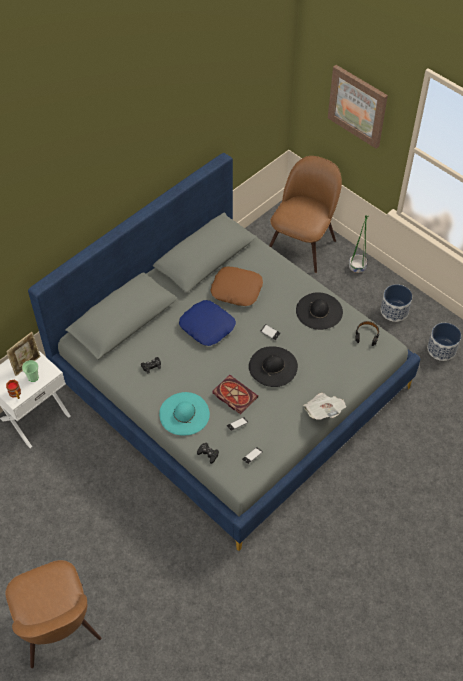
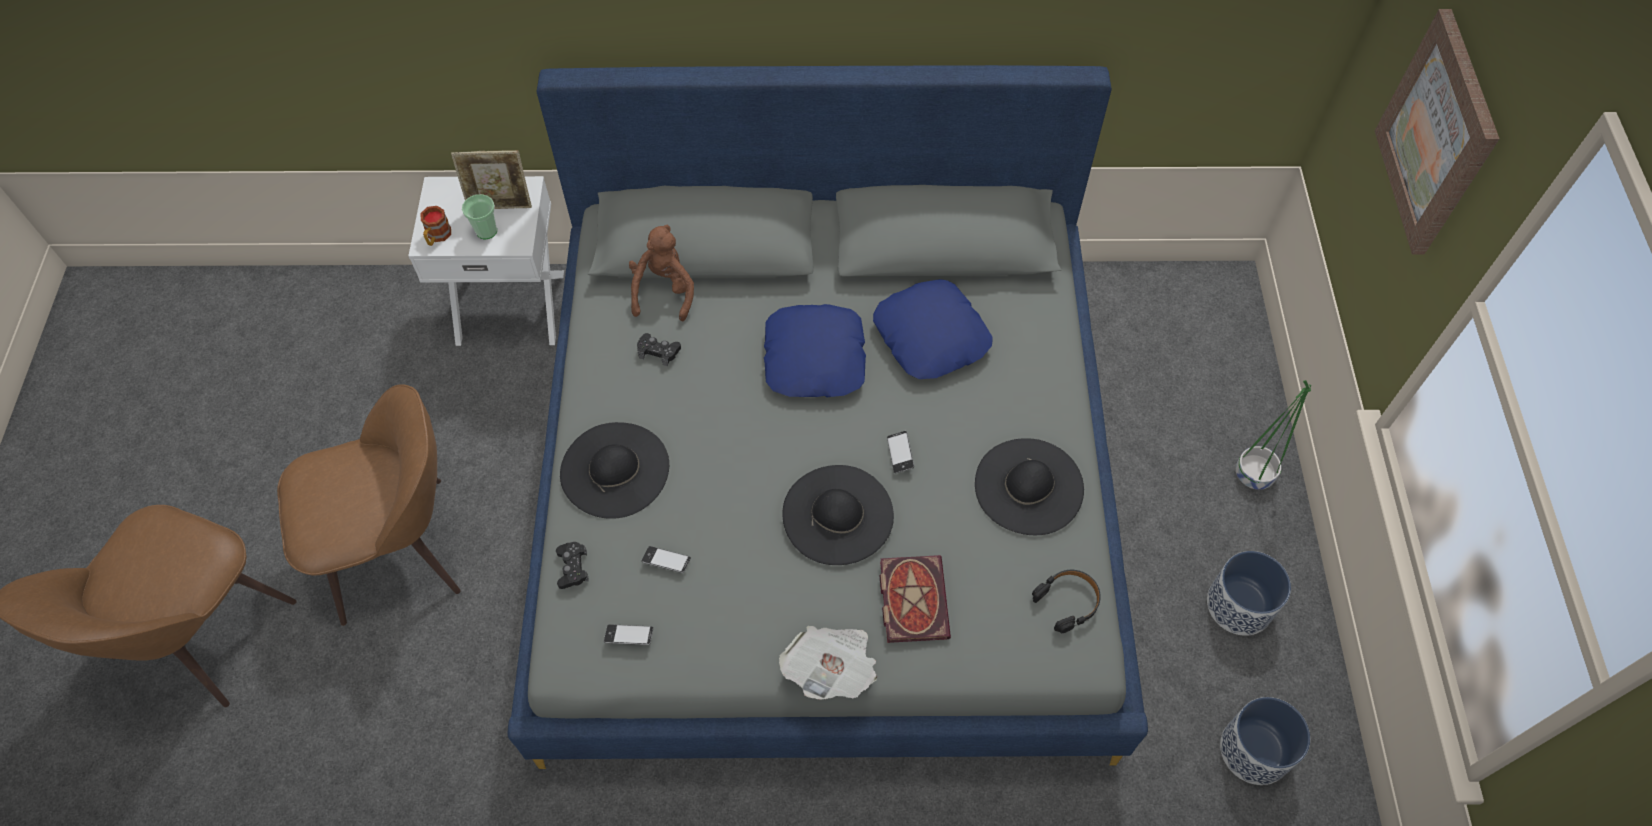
camera: 45 degrees right, 5 degrees up
(127, 345) = (663, 290): none -> brown plush toy
(184, 414) = (615, 469): turquoise hat -> black hat
(233, 395) = (718, 506): book -> book (911, 598)
(236, 289) = (931, 336): brown pillow -> blue pillow
(302, 244) = (1197, 360): brown chair -> brown chair (400, 547)

